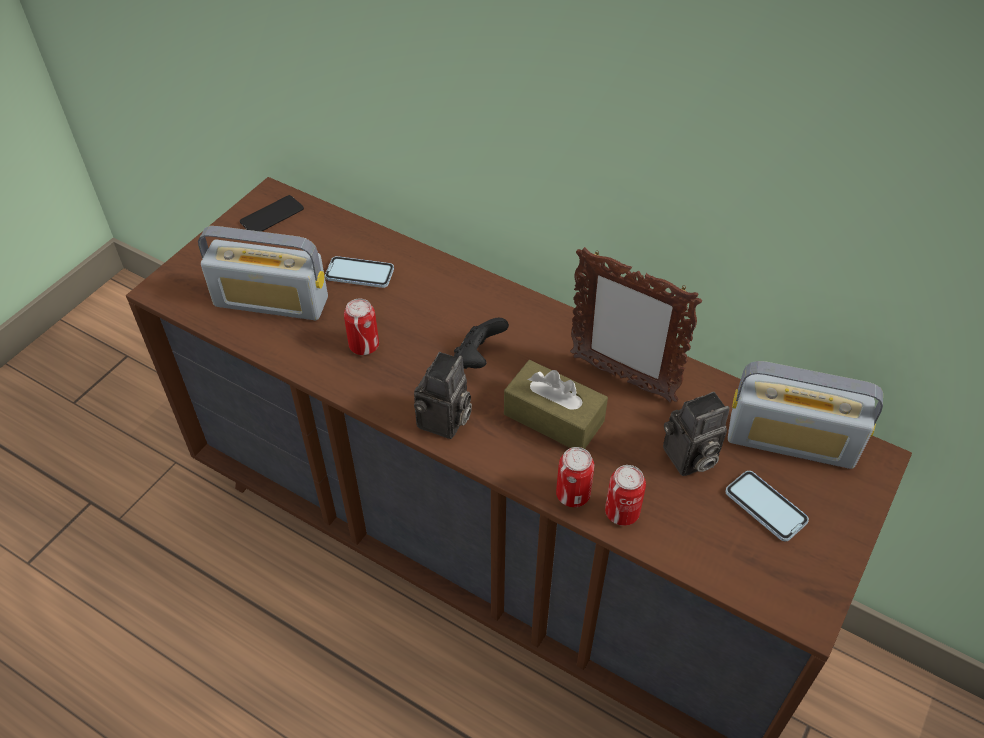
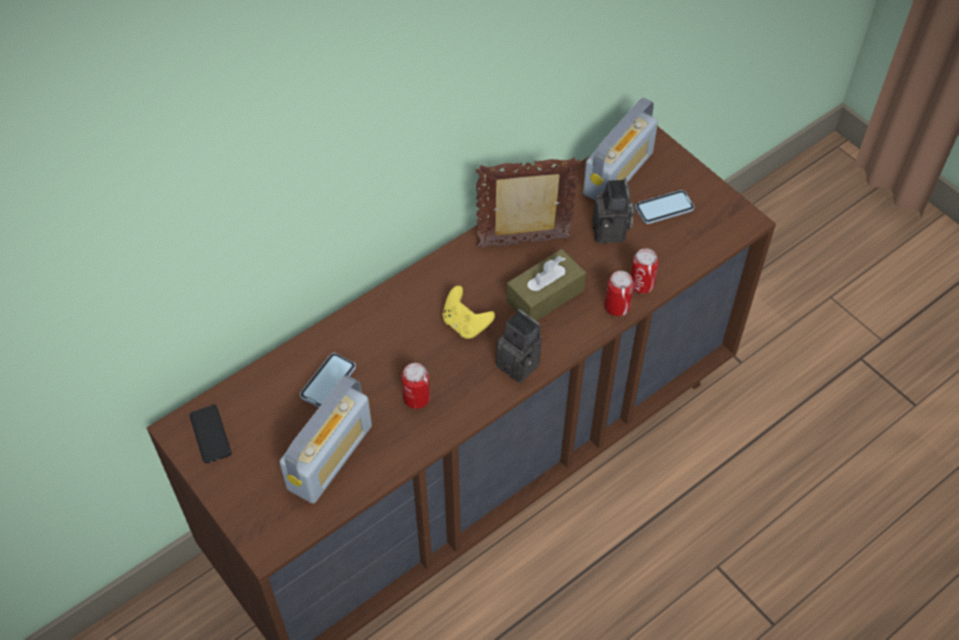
camera: 70 degrees left, 5 degrees up
(478, 358) = (465, 324): black game controller -> yellow game controller
(621, 378) = (524, 243): picture frame -> picture frame turned 150 degrees counterclockwise

